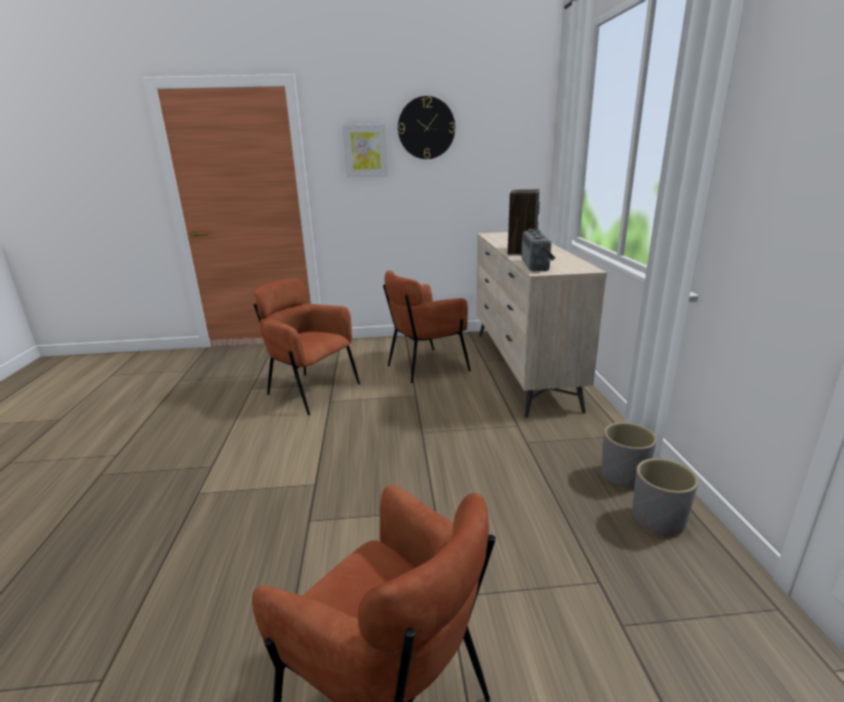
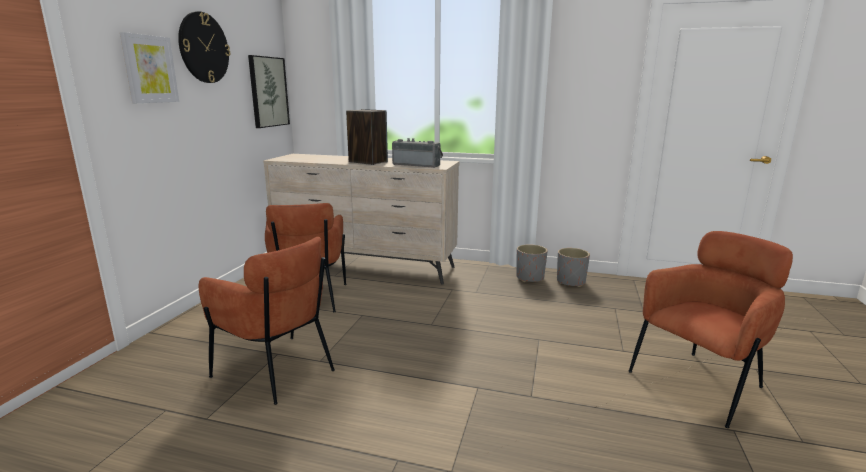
camera: 70 degrees left, 5 degrees down
(310, 391) = (278, 370): brown armchair -> brown armchair turned 105 degrees counterclockwise
(512, 165) = (268, 92): none -> picture

